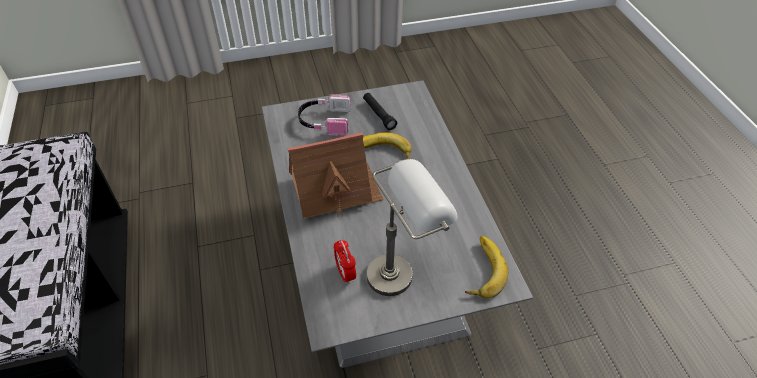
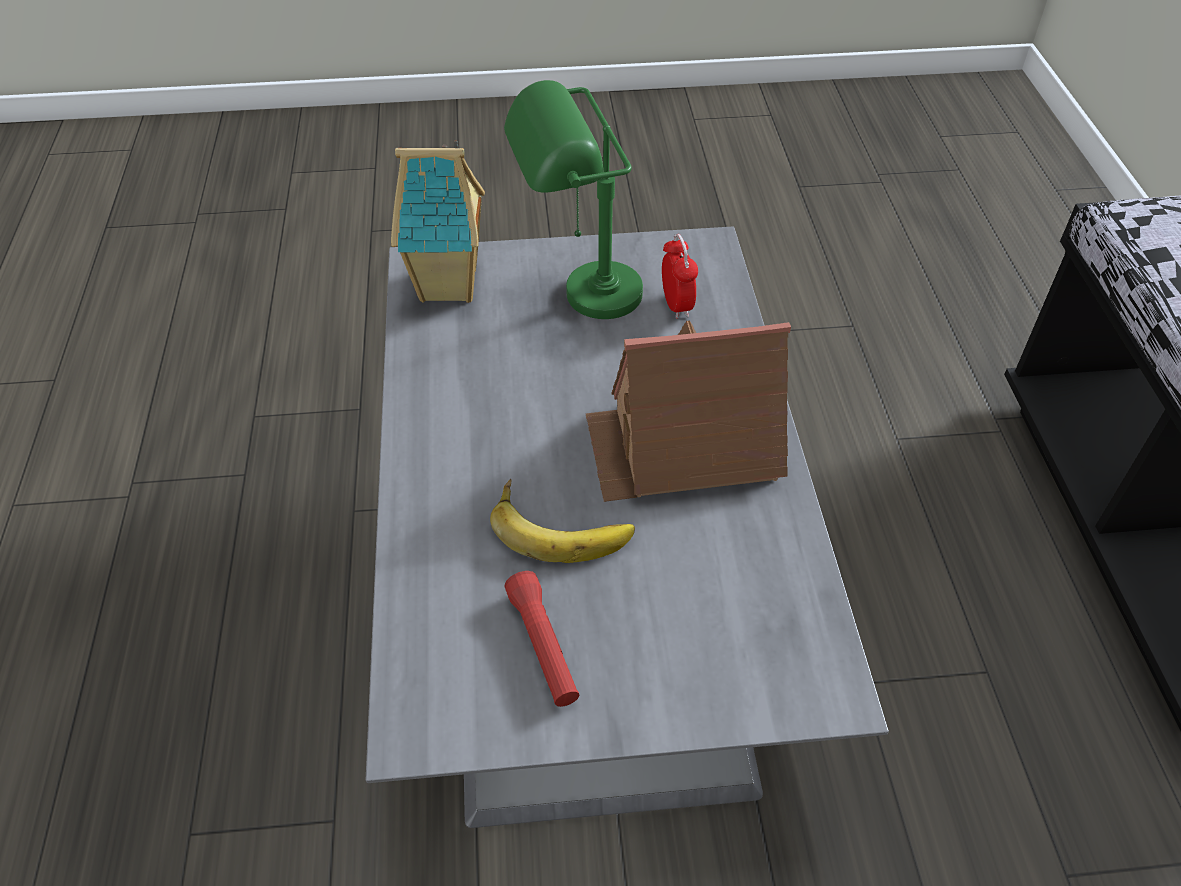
camera: 170 degrees left, 0 degrees up
(324, 121) = (700, 642): headphones -> none
(379, 115) = (543, 646): black flashlight -> red flashlight
(403, 269) = (579, 300): grey table lamp -> green table lamp
(481, 270) = (450, 286): banana -> toy house

